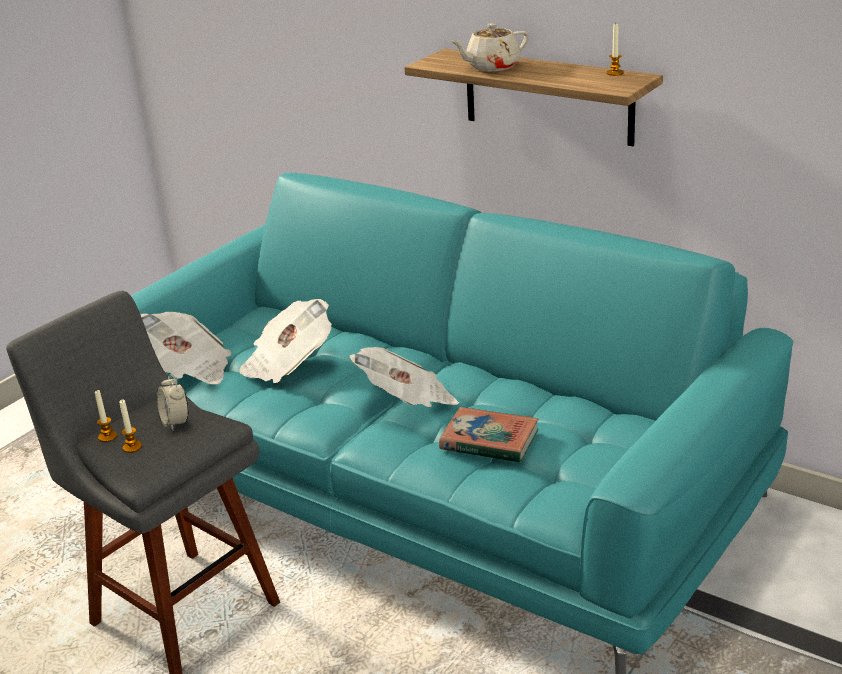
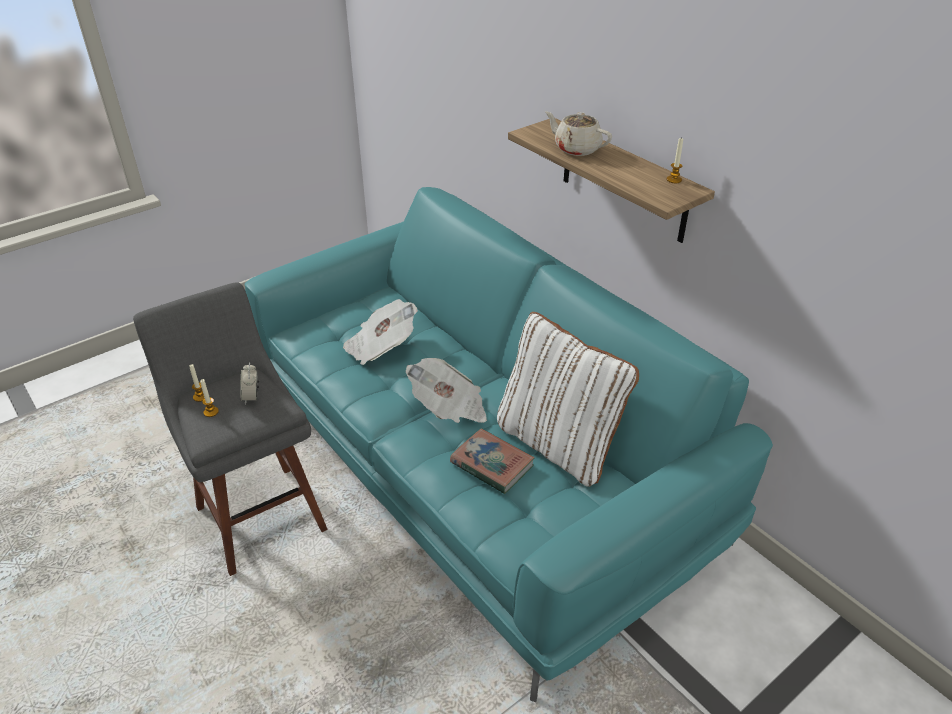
camera: 15 degrees right, 10 degrees up
(187, 370) = (308, 334): newspaper -> none
(491, 67) = (576, 148): beige teapot -> beige teapot turned 45 degrees clockwise
(553, 406) = (558, 444): none -> white pillow

